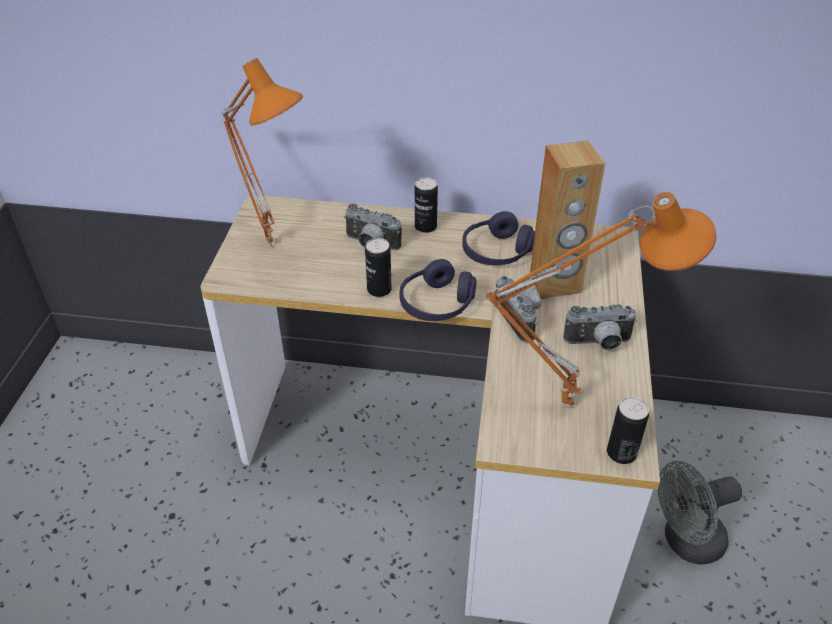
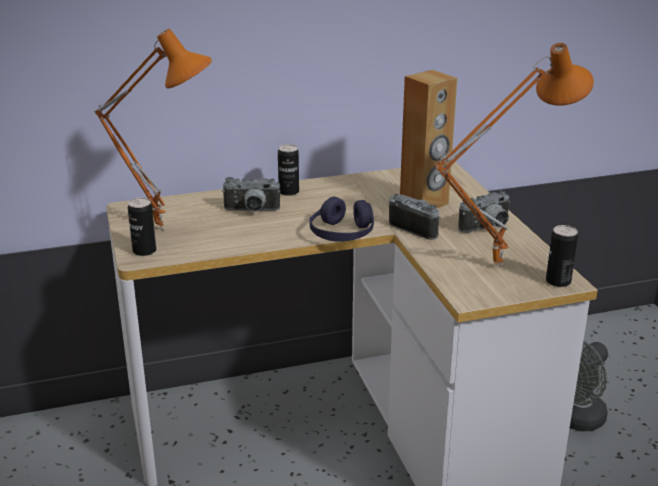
camera: 25 degrees left, 15 degrees down
(379, 289) = (286, 236): can -> can (144, 251)
(496, 252) = (361, 195): purple headphones -> none

